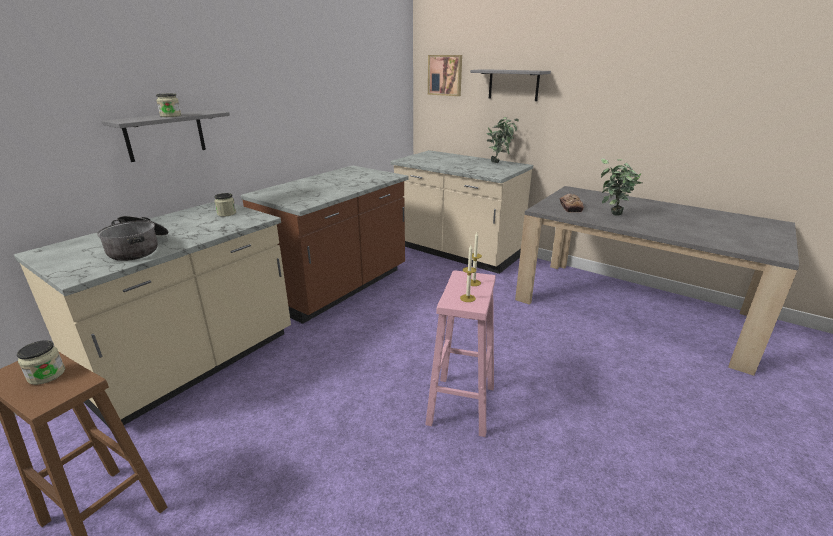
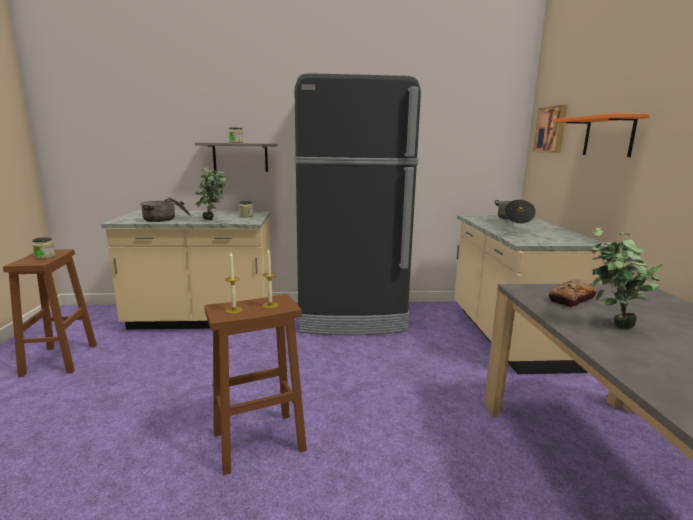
camera: 50 degrees right, 10 degrees down
(339, 287) = (352, 317): brown counter -> black fridge
(436, 156) = (513, 219): none -> cooking pot
(461, 404) = (260, 441): pink stool -> brown stool
(499, 162) = (571, 235): potted plant -> potted plant (213, 220)
(513, 85) = (608, 136): grey shelf -> orange shelf

